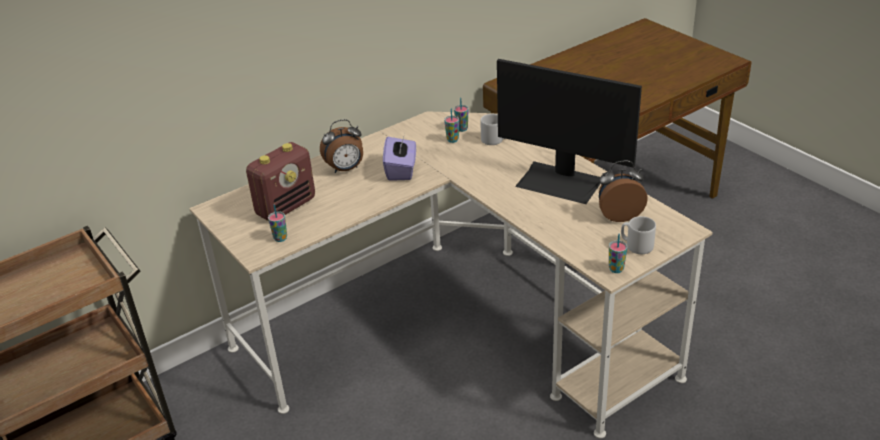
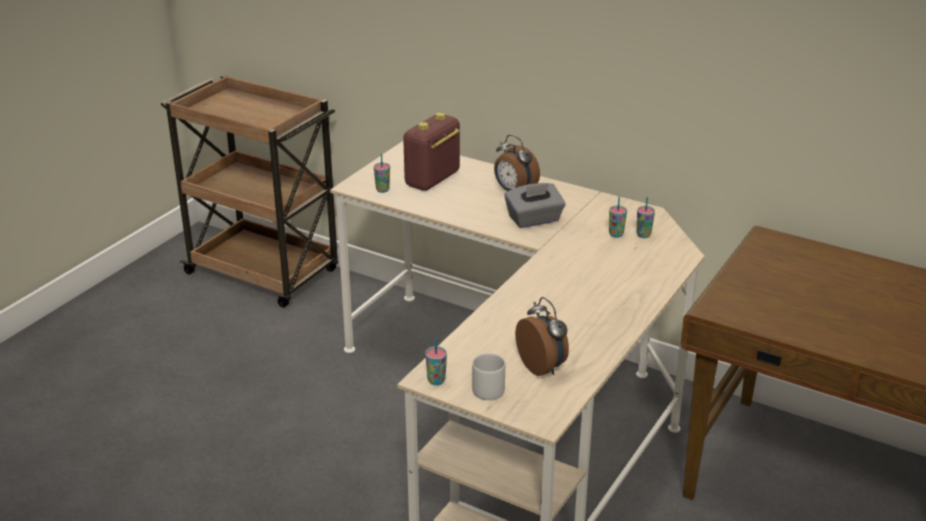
camera: 65 degrees right, 5 degrees down
(286, 206) = (432, 180): radio -> radio turned 105 degrees clockwise
(401, 170) = (534, 220): purple tissue box -> grey tissue box
(495, 140) = (637, 259): grey mug -> none
(560, 182) = (582, 316): monitor -> none

